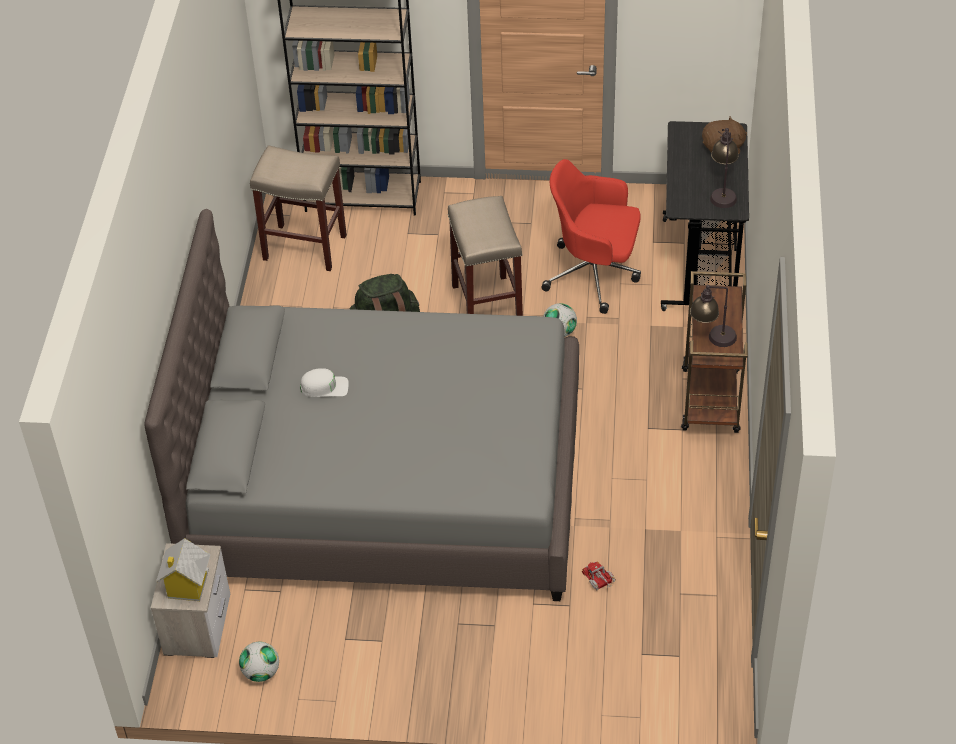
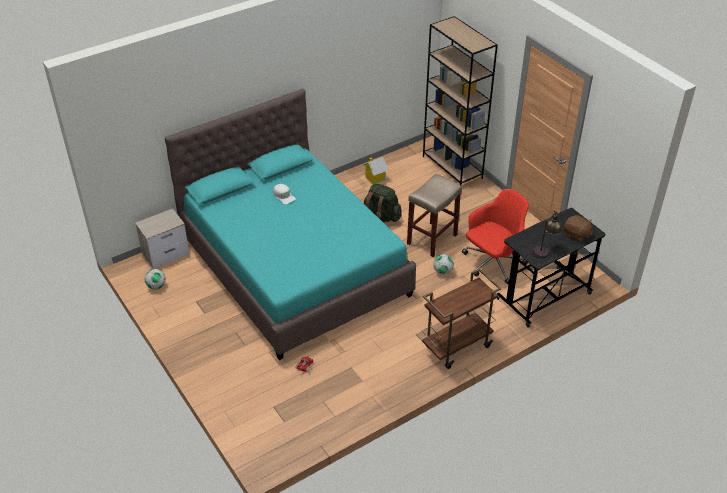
camera: 50 degrees right, 5 degrees down
(187, 585) = (155, 226): toy house -> toy house (375, 178)
(306, 247) = (402, 168): beige stool -> none
(386, 482) = (294, 265): grey bed -> turquoise bed
(594, 275) = (493, 263): red office chair -> red office chair turned 75 degrees clockwise
(712, 339) = (449, 302): table lamp -> none

